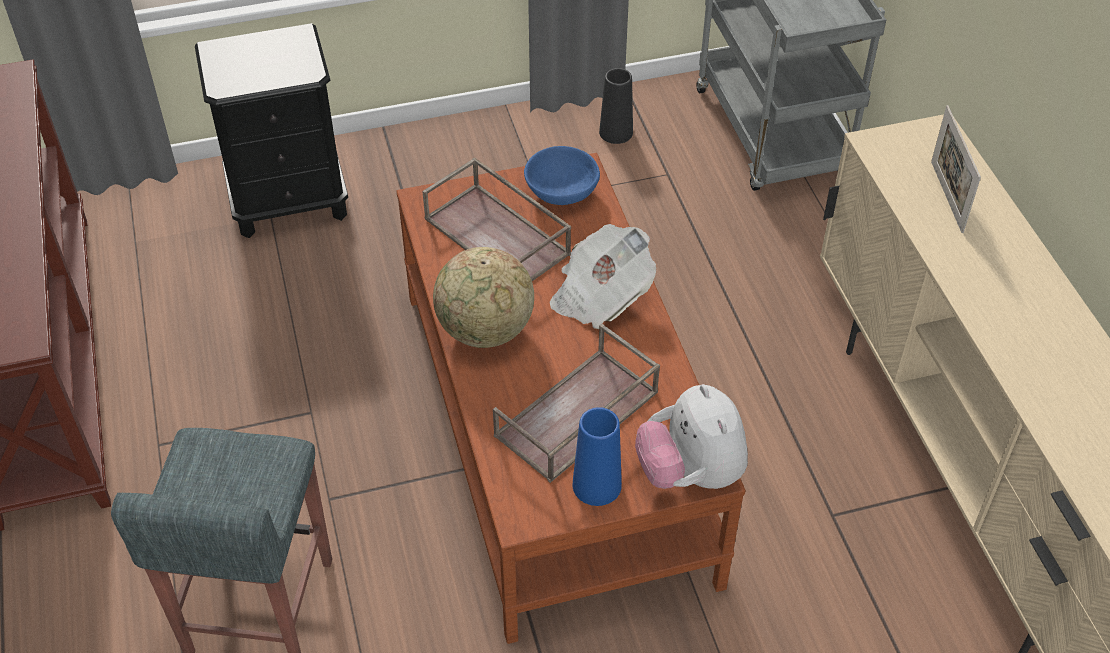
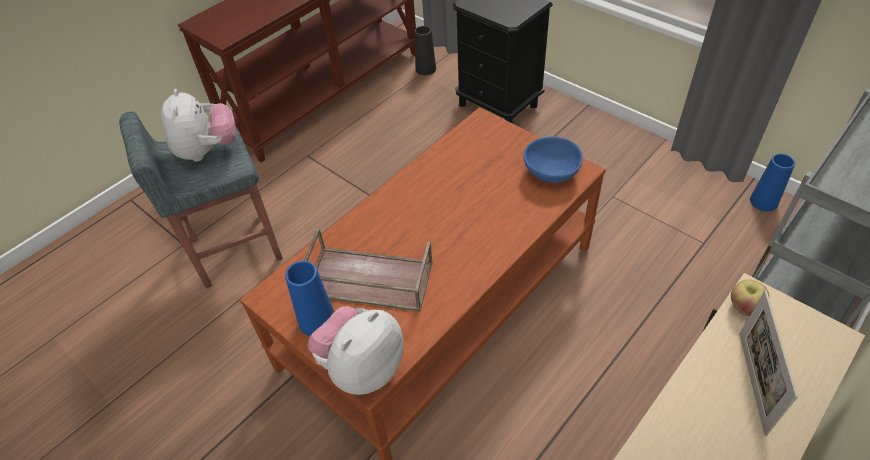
camera: 60 degrees right, 0 degrees up
(218, 472) = (208, 151): none -> plush toy
(485, 331) = (403, 200): globe -> none
(499, 236) = (485, 165): brown tray -> none
(600, 295) = (480, 237): newspaper -> none
(616, 132) = (707, 198): black vase -> black vase (425, 69)
(658, 99) = (763, 201): none -> blue vase
(878, 155) = (744, 307): none -> apple
(946, 196) = (752, 382): picture frame -> picture frame turned 45 degrees counterclockwise

